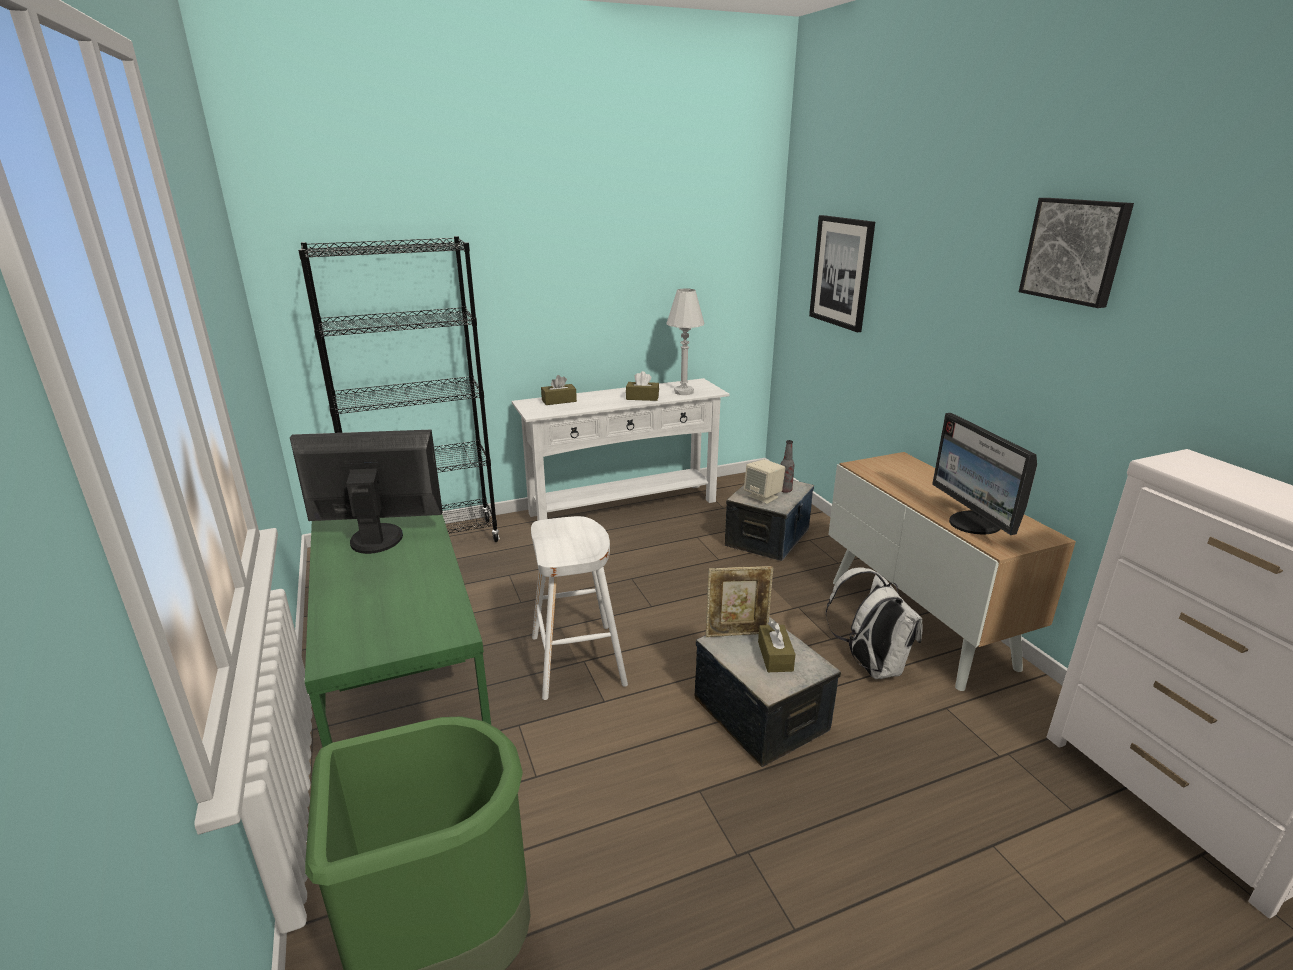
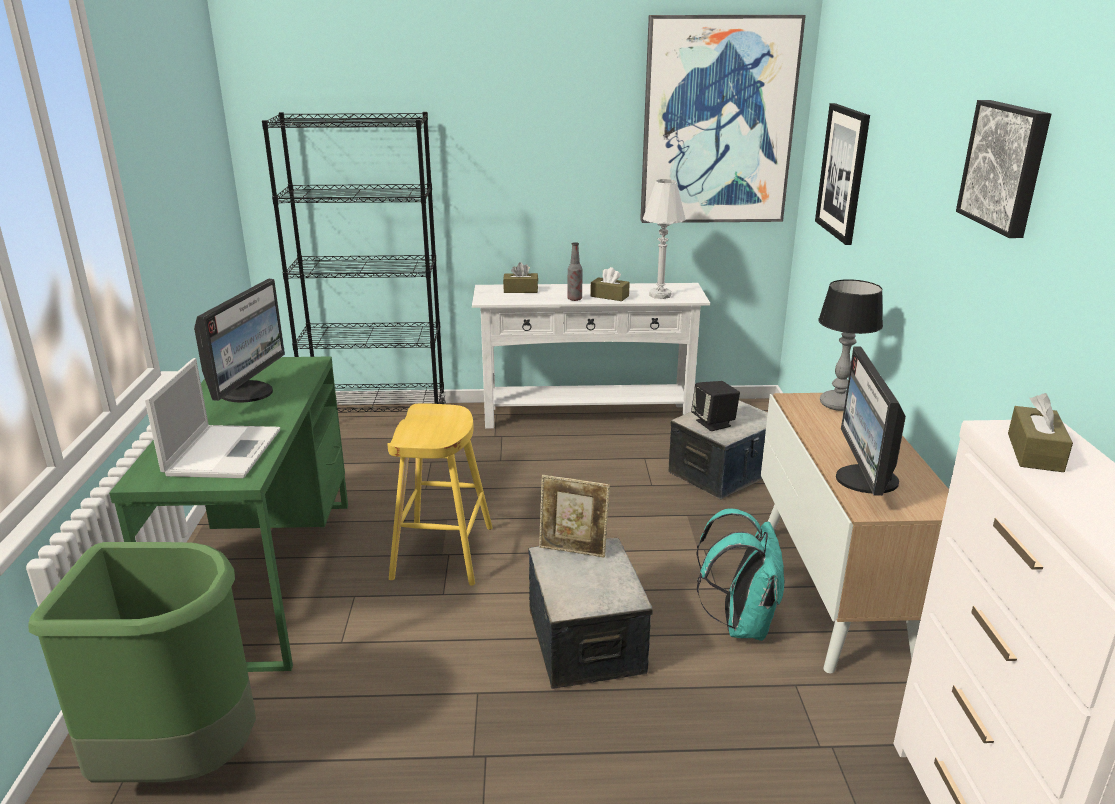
camera: 20 degrees right, 0 degrees up
(376, 538) = (248, 392): monitor -> monitor turned 90 degrees clockwise
(404, 606) = (224, 451): none -> laptop
(577, 660) = (442, 552): white stool -> yellow stool
(713, 236) = (717, 122): none -> picture
(763, 497) = (714, 423): beige speaker -> black speaker
(775, 656) = (594, 579): brown tissue box -> brown tissue box (1034, 452)
(785, 490) = (744, 420): bottle -> bottle (574, 299)
(870, 665) = (740, 623): white backpack -> turquoise backpack
(895, 464) = (838, 404): none -> table lamp

